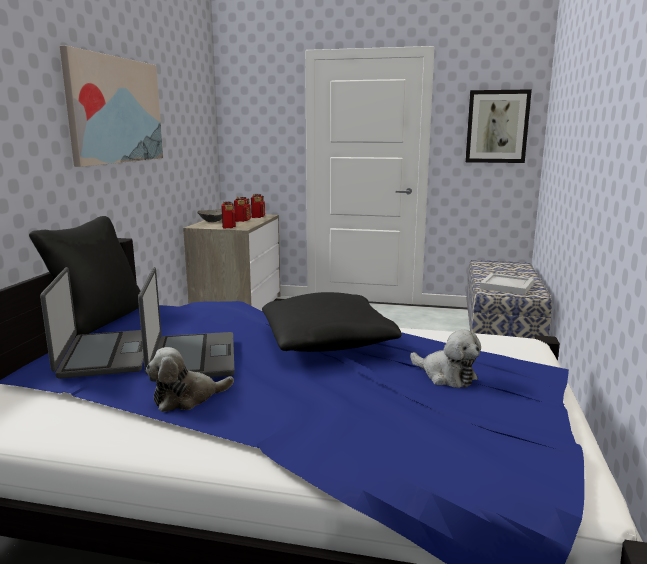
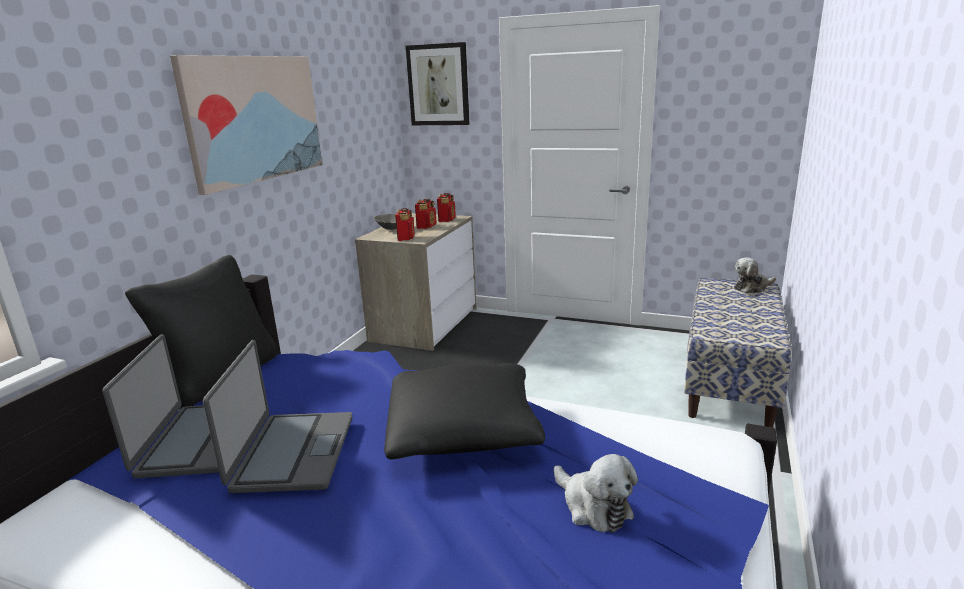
camera: 10 degrees right, 5 degrees up
(187, 398) = (262, 523): plush toy -> plush toy (752, 288)
(497, 126) = (741, 108): picture -> picture (438, 85)
(507, 286) = (735, 326): white tray -> none

